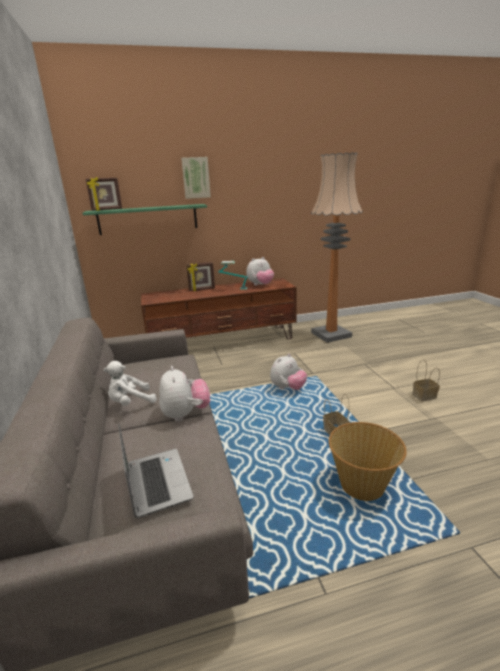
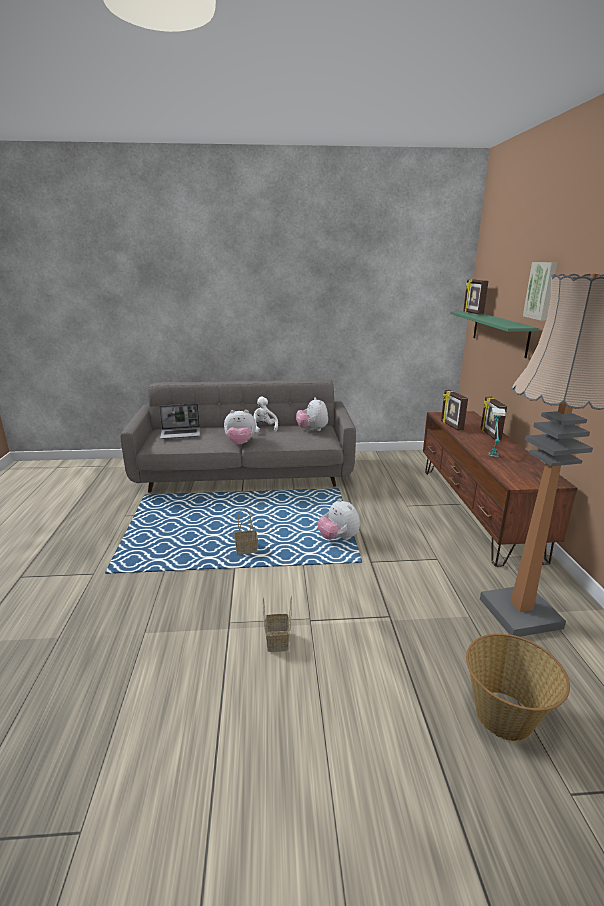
camera: 100 degrees right, 0 degrees up
(182, 298) = (451, 426): none -> picture frame
(260, 285) = (517, 467): plush toy -> plush toy (312, 429)
(362, 484) = (178, 546): basket -> basket (505, 716)

